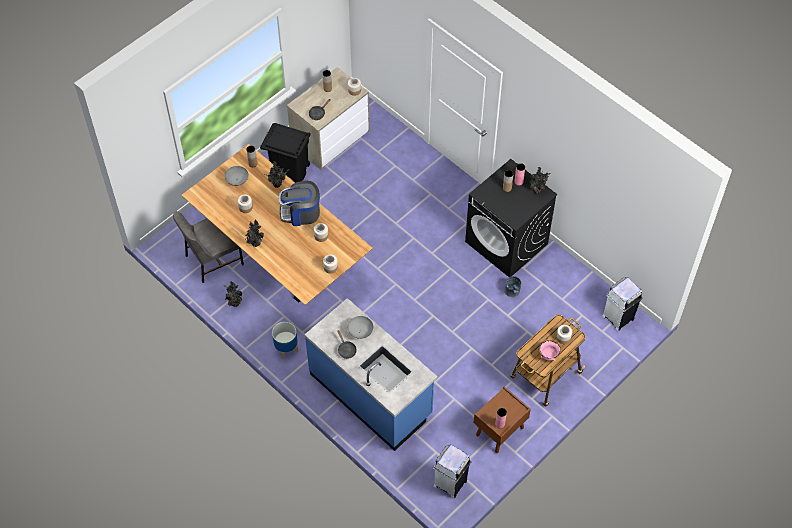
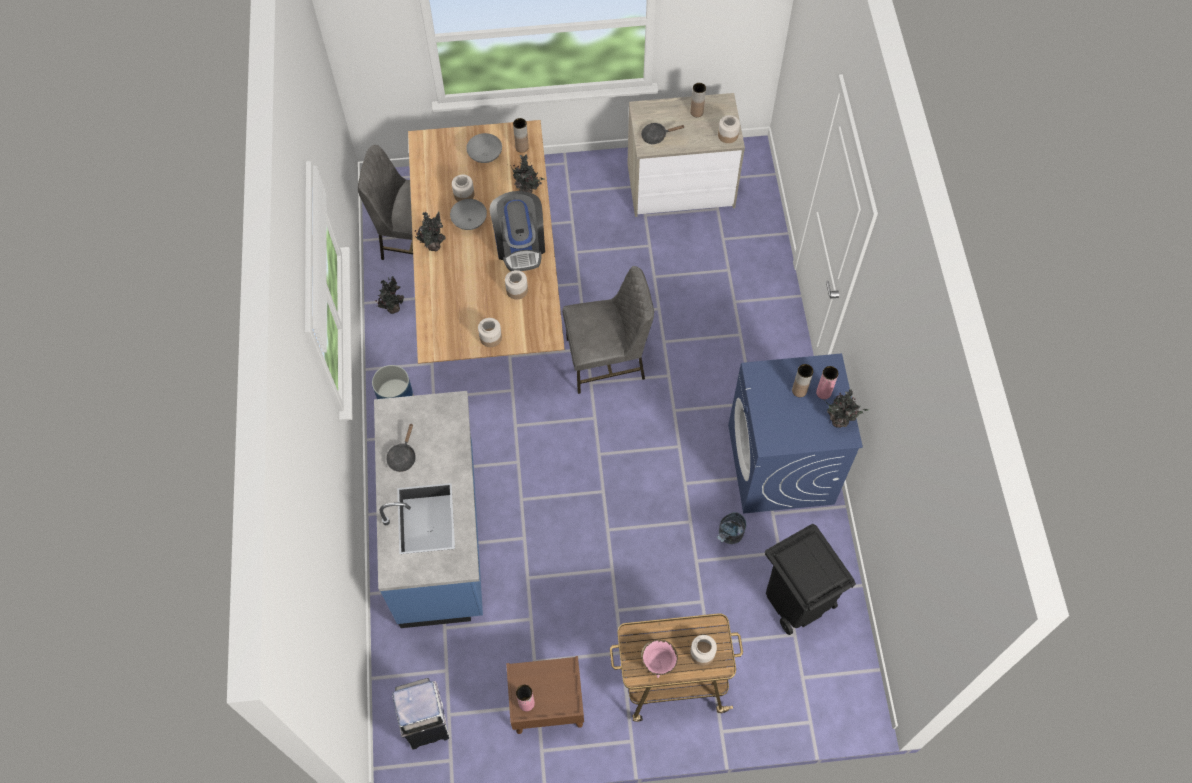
camera: 40 degrees right, 5 degrees up
(289, 174) = (594, 197): black trash can -> black trash can (796, 600)
(301, 213) = (520, 245): coffee machine -> coffee machine turned 135 degrees counterclockwise
(360, 332) = (440, 446): grey bowl -> grey bowl (469, 221)
(375, 251) = (607, 360): none -> grey chair
(507, 243) = (781, 465): black washing machine -> blue washing machine
(618, 317) = (842, 675): white trash can -> none

